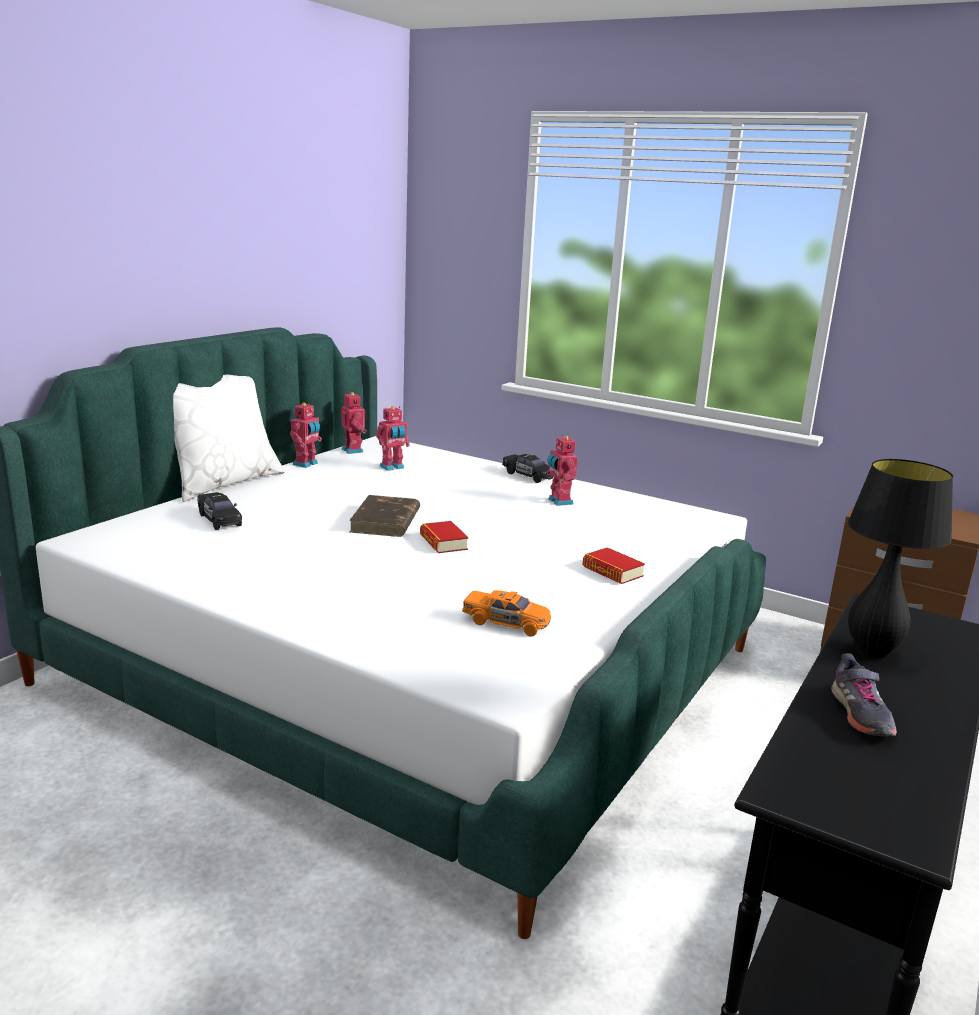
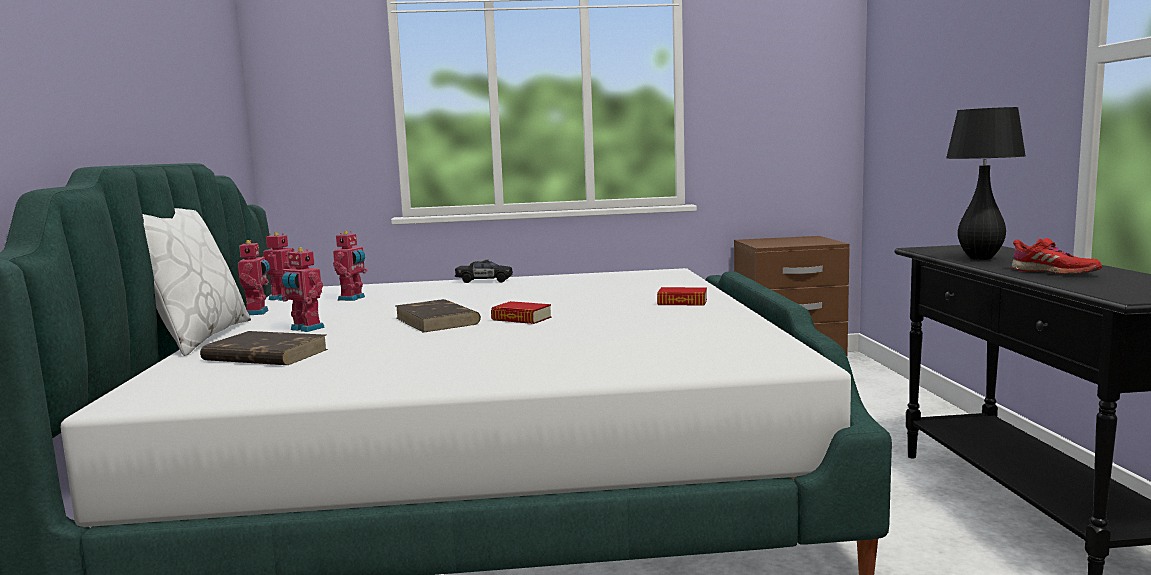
camera: 35 degrees left, 10 degrees down
(219, 520) = (265, 355): black toy car -> brown book
(506, 623) = (690, 337): orange toy car -> none
(559, 501) = (546, 286): toy robot -> toy robot (305, 329)
(860, 714) = (1054, 272): grey shoe -> red shoe

